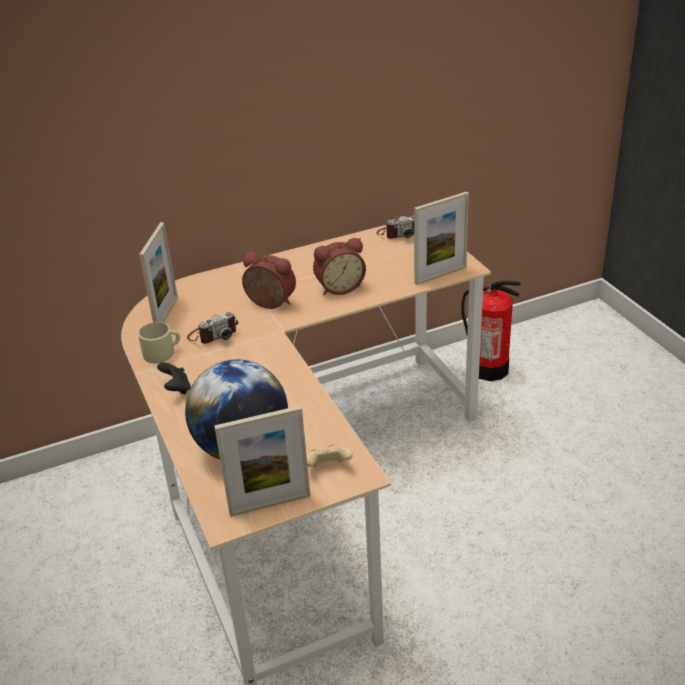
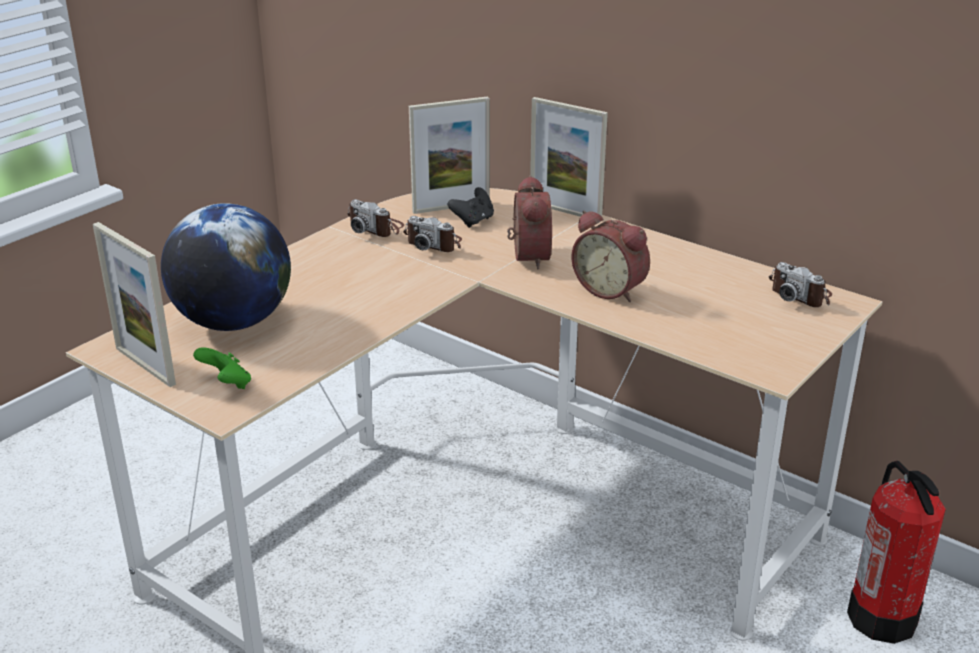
camera: 60 degrees right, 5 degrees down
(162, 352) = (376, 228): beige mug -> camera
(176, 389) = (316, 255): black game controller -> black game controller (473, 221)
(328, 467) = (227, 384): beige game controller -> green game controller
(440, 275) = (725, 355): picture frame -> picture frame (565, 211)

